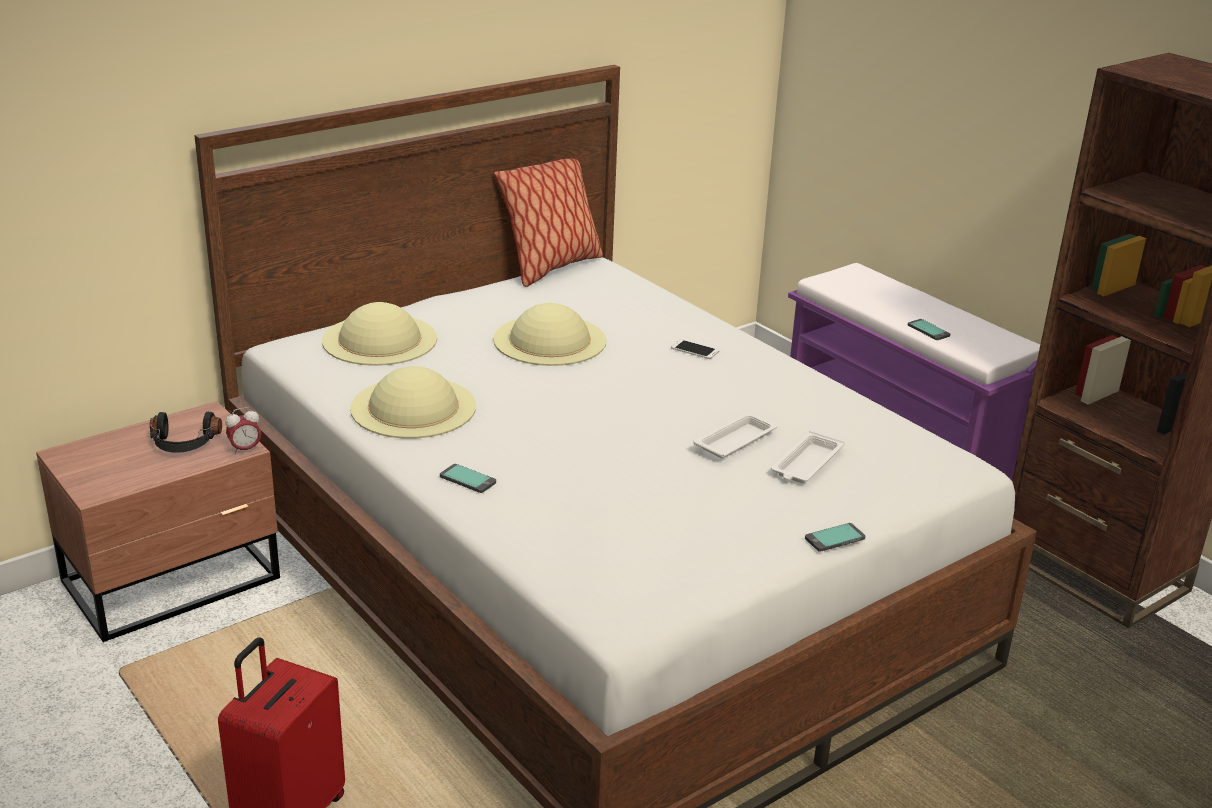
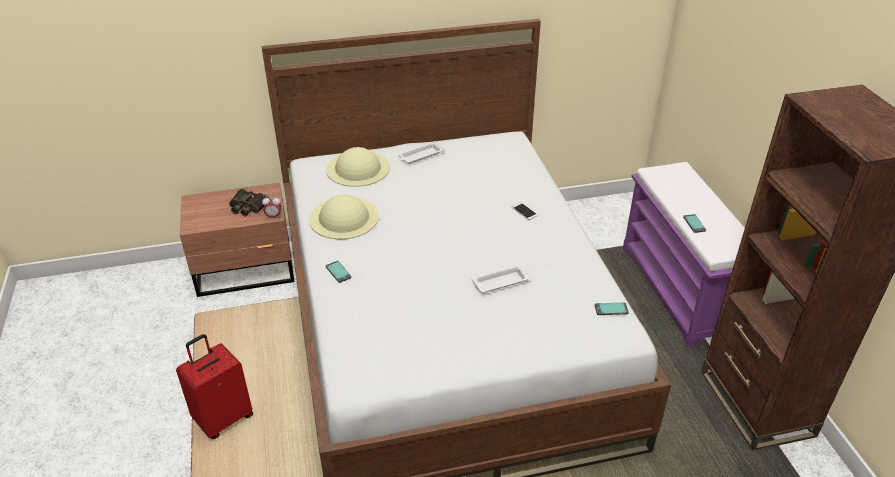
camera: 25 degrees right, 10 degrees up
(184, 444) = (247, 207): black headphones -> binoculars
(550, 340) = (447, 187): beige hat -> none
(551, 267) = (485, 135): pillow -> none
(806, 464) = (530, 308): white tray -> white tray (420, 156)
(835, 538) = (507, 365): phone -> phone (611, 309)

